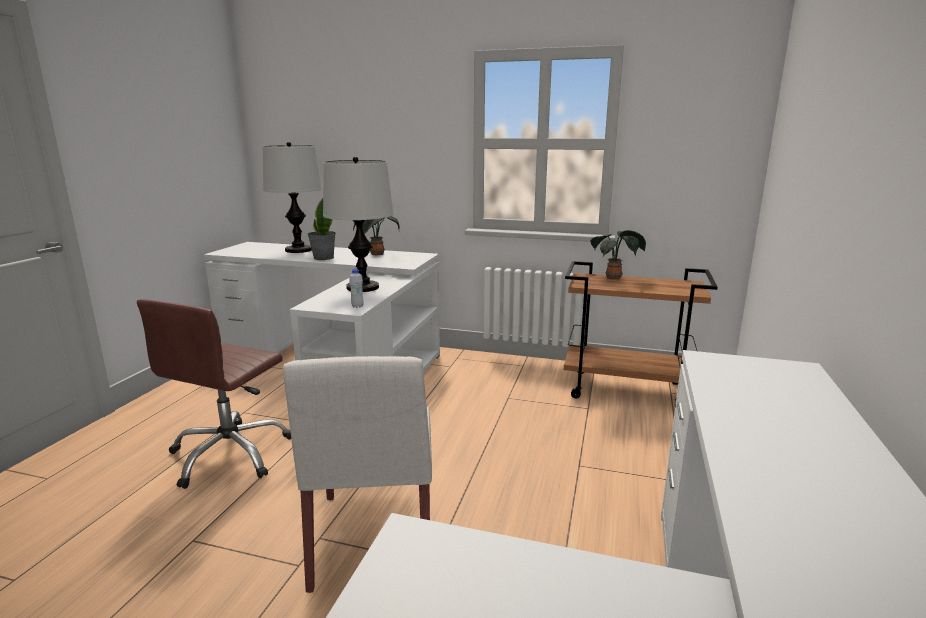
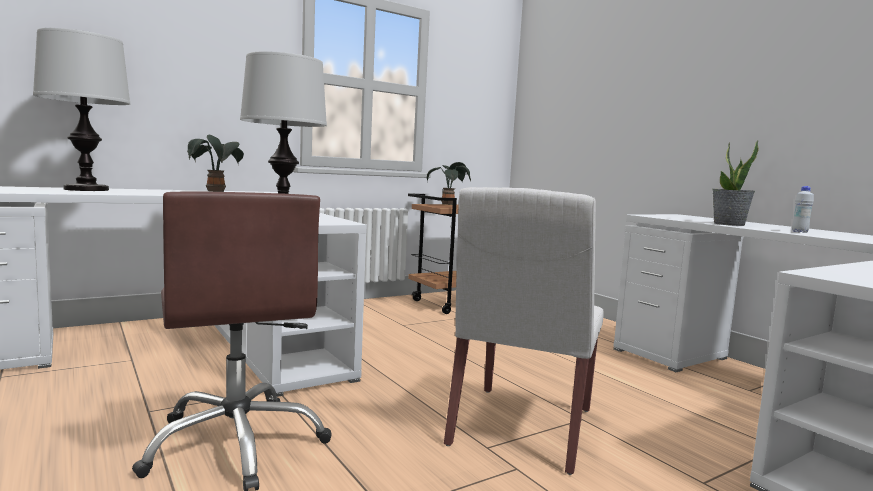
camera: 50 degrees left, 10 degrees down
(323, 258) = (159, 193): potted plant -> potted plant (729, 224)
(357, 306) = (337, 221): white bottle -> white bottle (799, 232)
(373, 538) = (522, 427): white chair -> white chair turned 75 degrees clockwise

